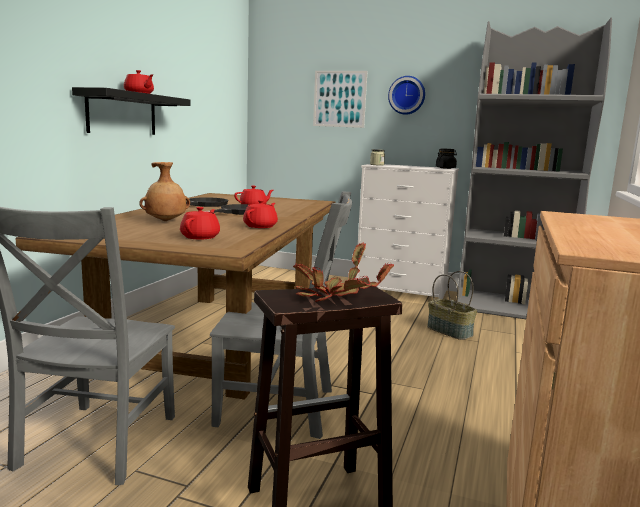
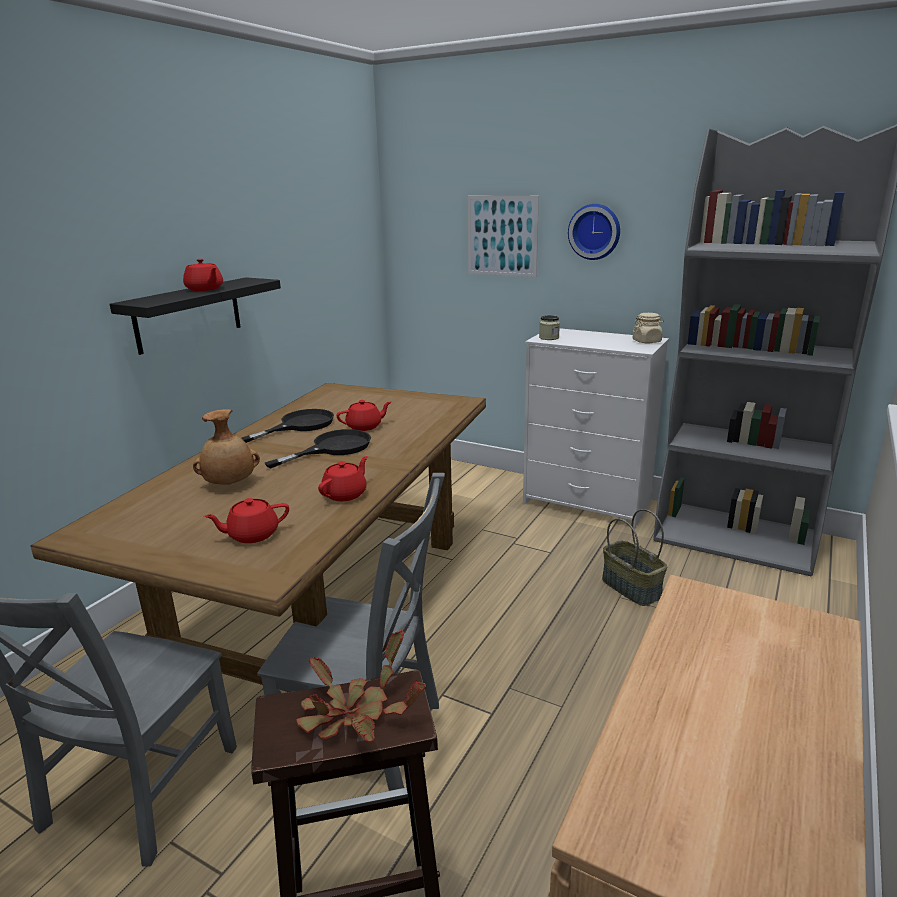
camera: 10 degrees right, 10 degrees up
(201, 237) = (252, 535): red teapot -> red teapot turned 135 degrees counterclockwise
(445, 168) = (646, 341): black jar -> beige jar

